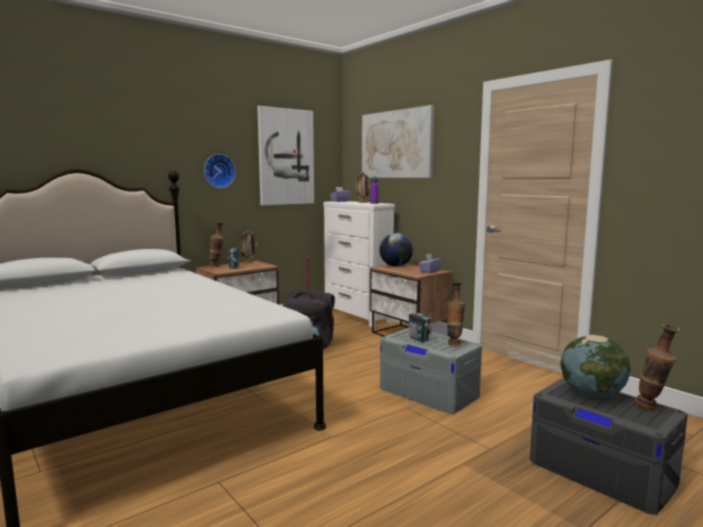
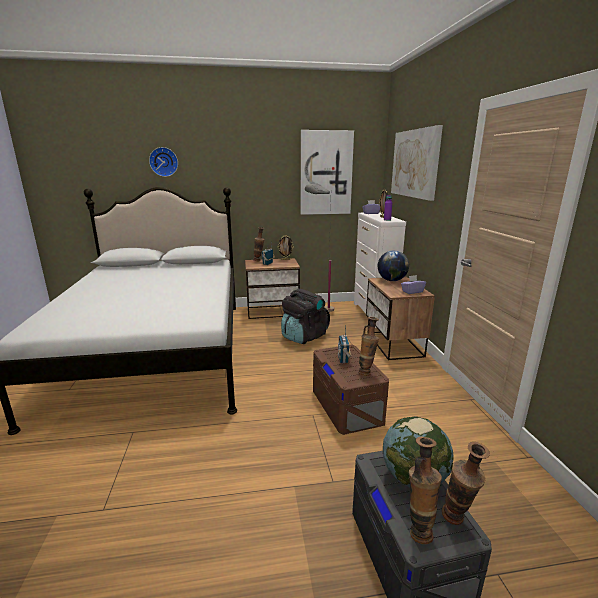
camera: 30 degrees right, 10 degrees up
(218, 171) = (265, 186): wall clock -> wall clock (164, 162)
(428, 392) = (346, 405): grey storage box -> brown storage box
(638, 419) = (418, 529): none -> vase

